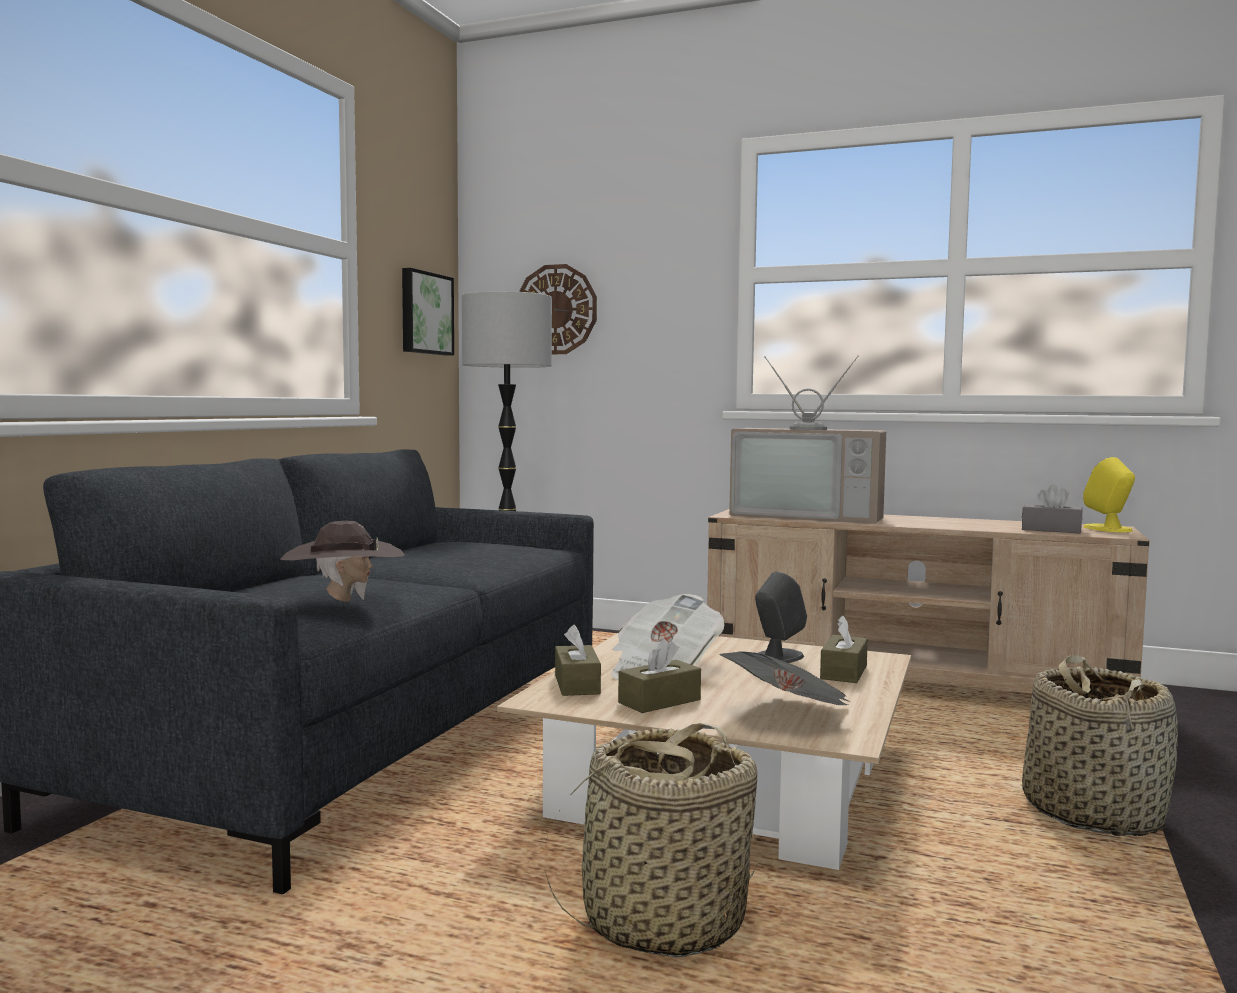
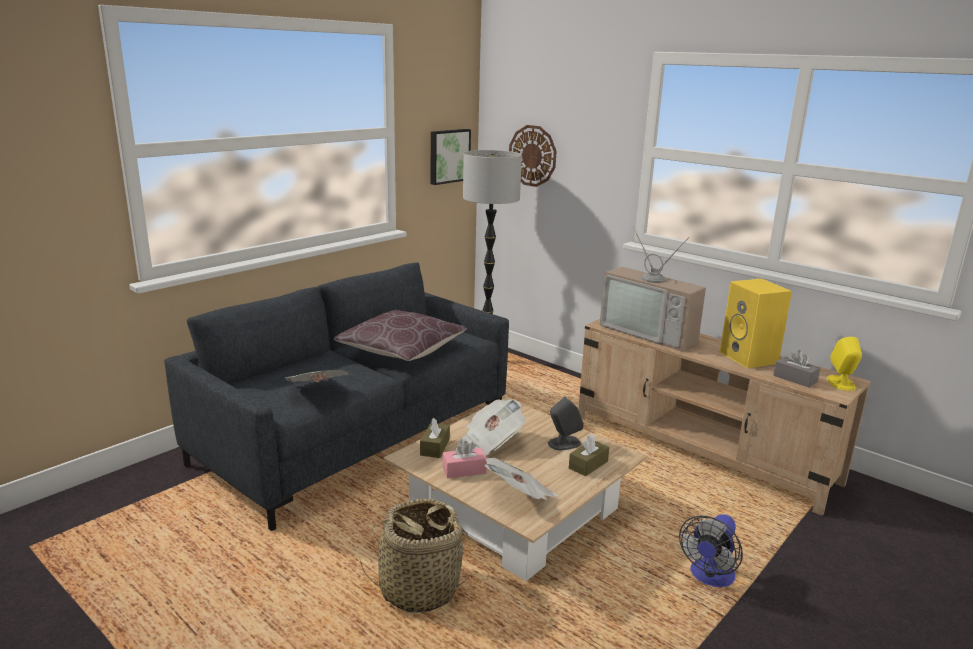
camera: 20 degrees right, 15 degrees up
(344, 603) = (318, 392): brown hat -> newspaper
(442, 561) = (402, 350): none -> brown pillow
(659, 701) = (464, 470): brown tissue box -> pink tissue box
(967, 522) = (750, 358): none -> yellow speaker
(1093, 813) = (709, 578): basket -> fan

